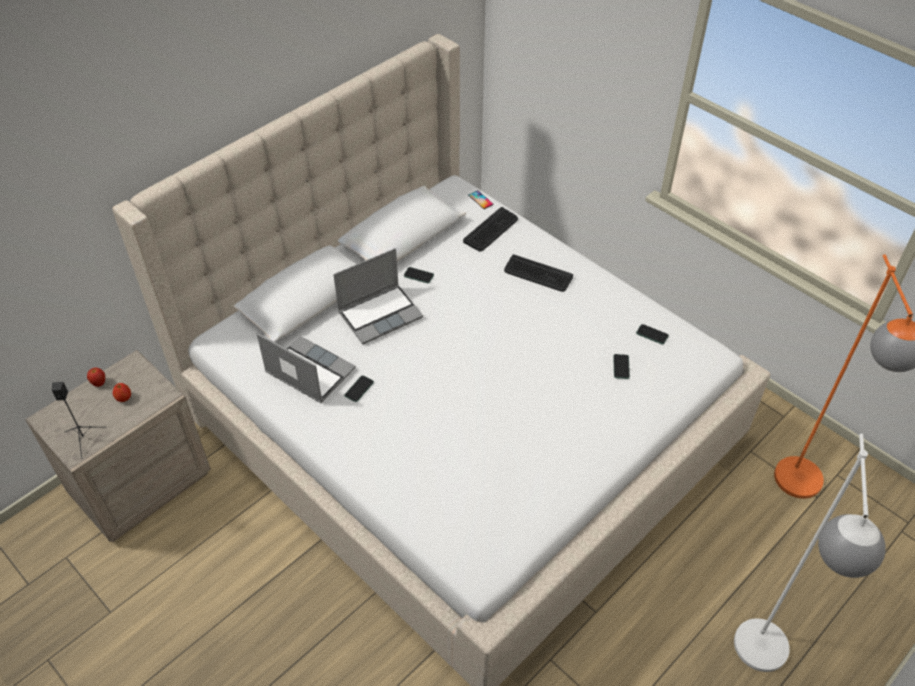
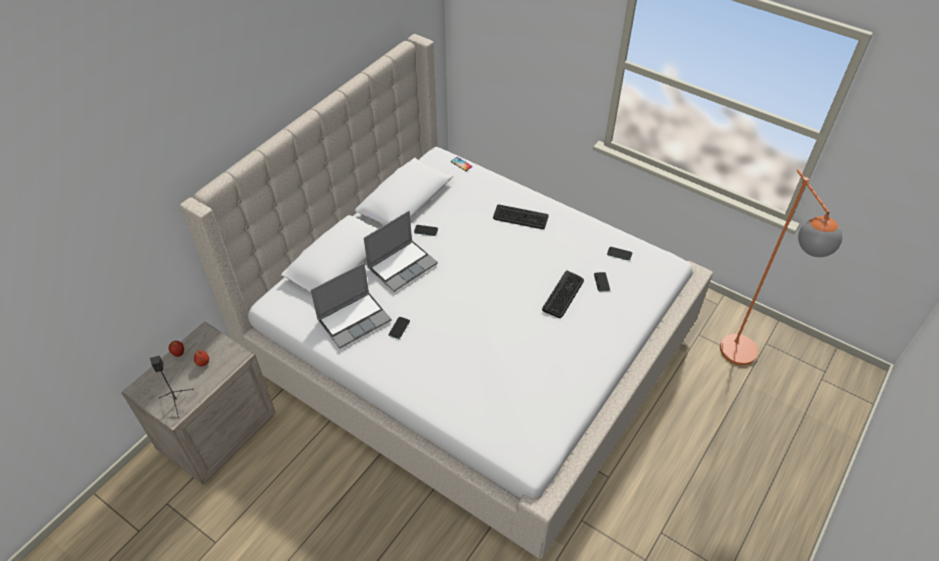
camera: 10 degrees left, 0 degrees up
(308, 371) = (354, 319): laptop -> laptop turned 120 degrees clockwise
(491, 230) = (475, 187): keyboard -> keyboard (563, 295)
(760, 664) = (741, 497): white floor lamp -> none

